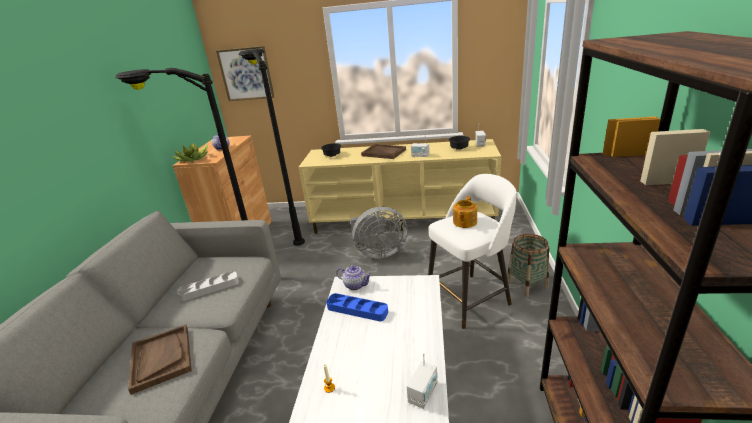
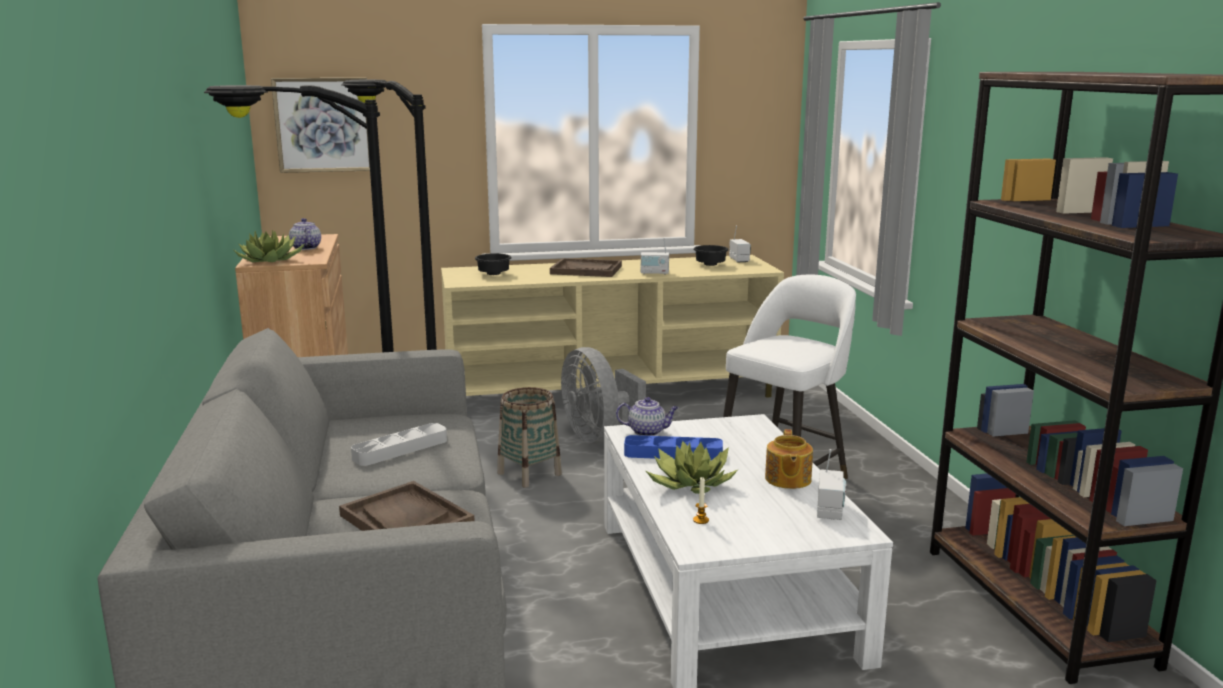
camera: 20 degrees left, 10 degrees down
(347, 345) = (689, 484): none -> potted plant
(379, 253) = (599, 437): grey fan -> grey fan turned 90 degrees clockwise
(464, 222) = (781, 344): teapot -> teapot (787, 479)
(526, 285) = (857, 456): basket -> basket (529, 474)

